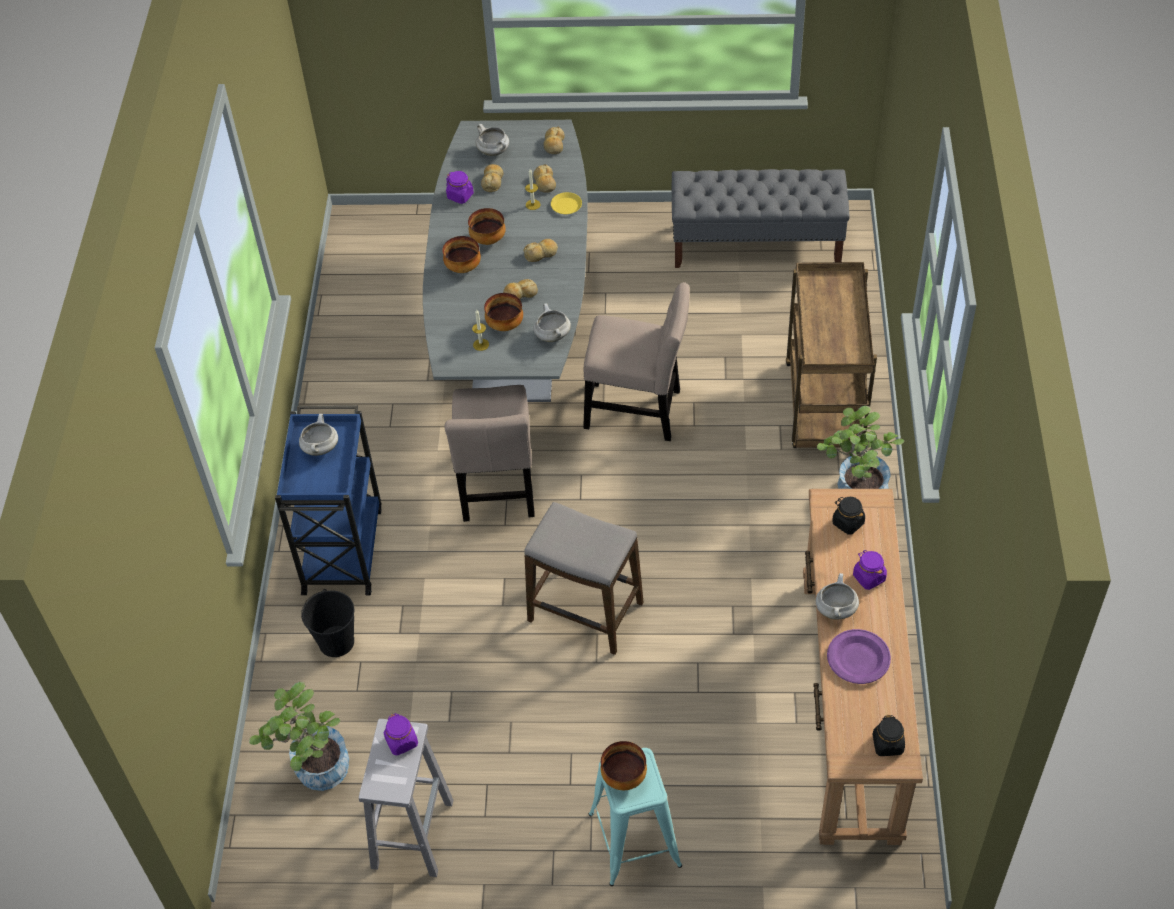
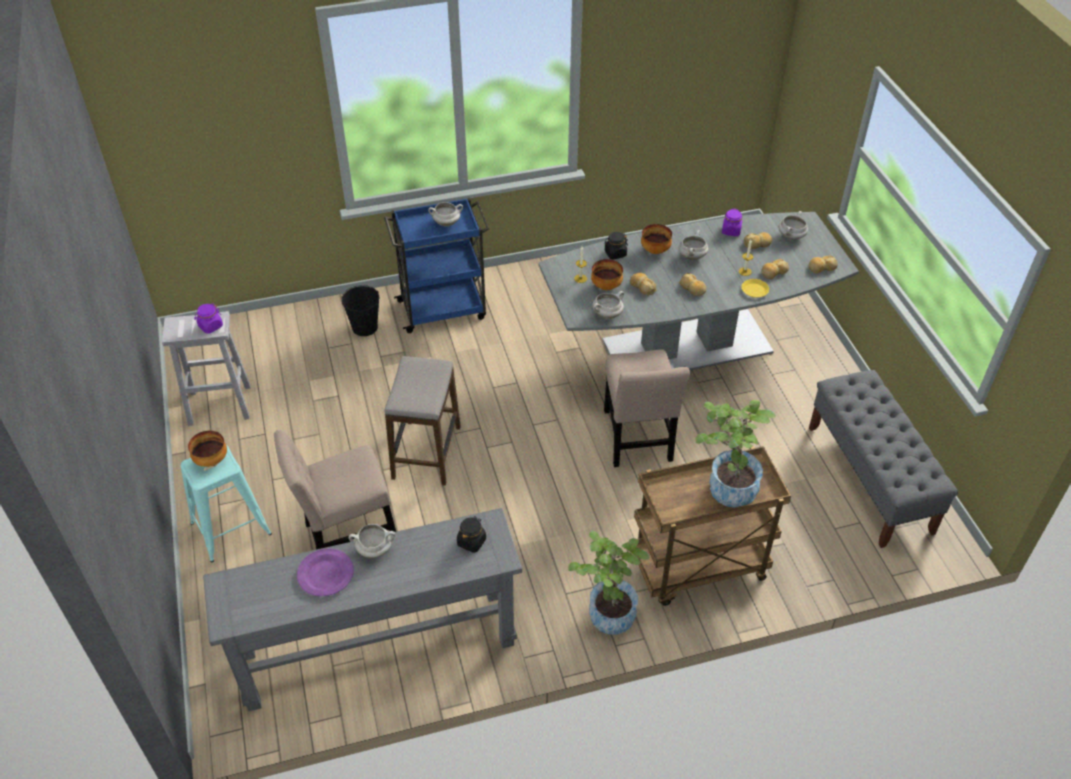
camera: 70 degrees right, 5 degrees down
(315, 772) = (260, 345): potted plant -> potted plant (726, 485)
(487, 240) = (692, 256): bowl -> white cooking pot
(498, 488) = (526, 375): beige chair -> beige chair (346, 537)
(849, 707) = (378, 647): brown console table -> grey console table
(868, 577) = (415, 567): purple jar -> none
(888, 744) = (241, 610): black jar -> black jar (615, 253)

